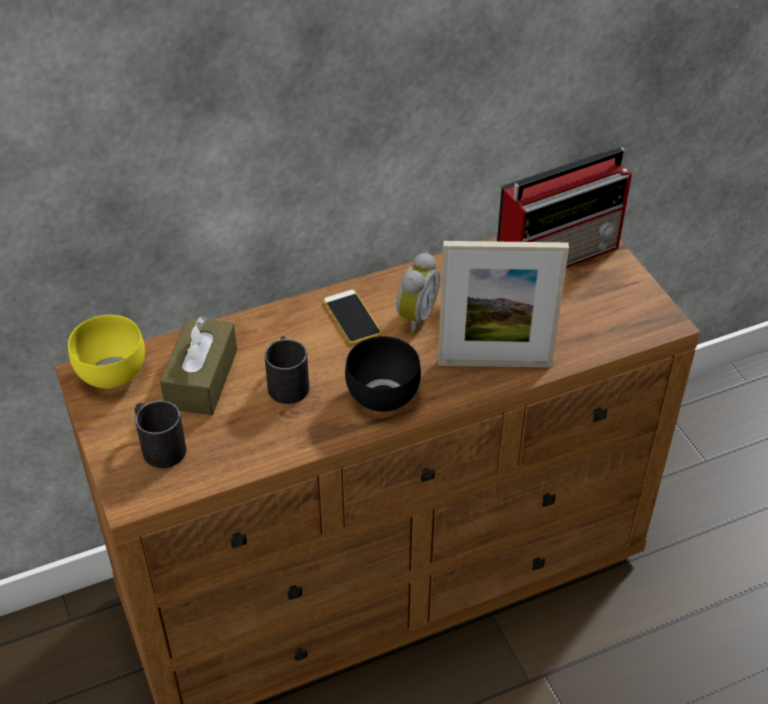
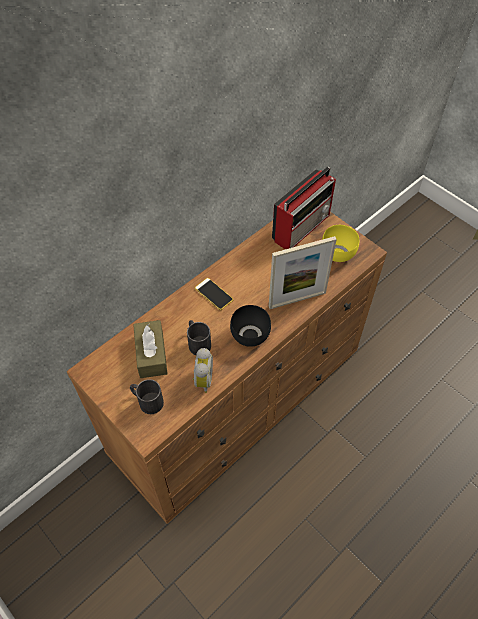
camera: 20 degrees left, 10 degrees up
(111, 372) = (100, 365): yellow bowl -> yellow bowl (336, 253)
(414, 316) = (245, 284): alarm clock -> alarm clock (202, 380)

